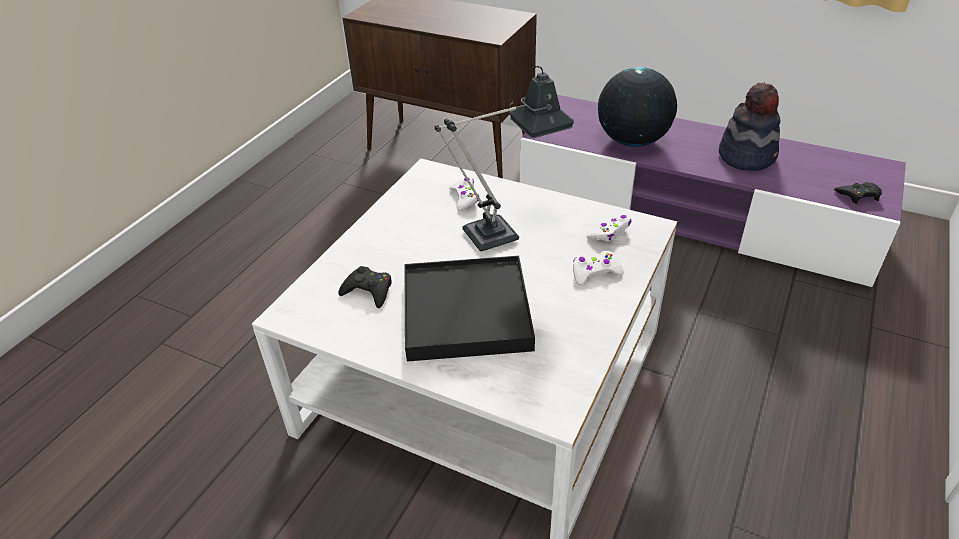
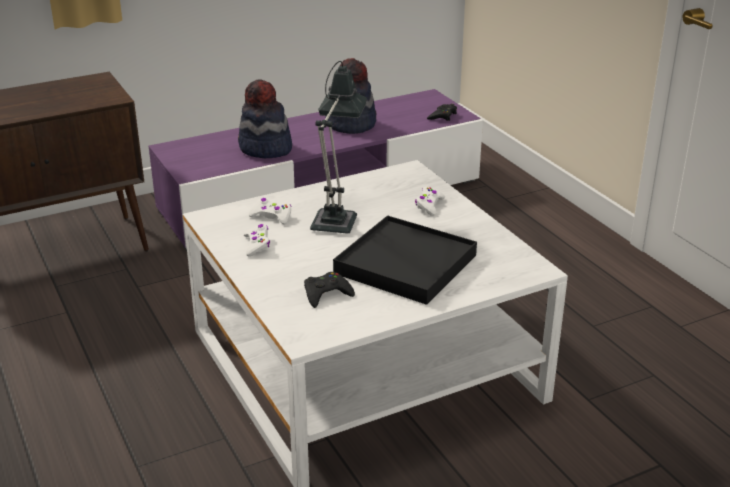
camera: 55 degrees left, 10 degrees down
(610, 232) = (396, 184): white game controller -> white game controller (257, 245)
(632, 141) = (265, 149): globe -> hat

